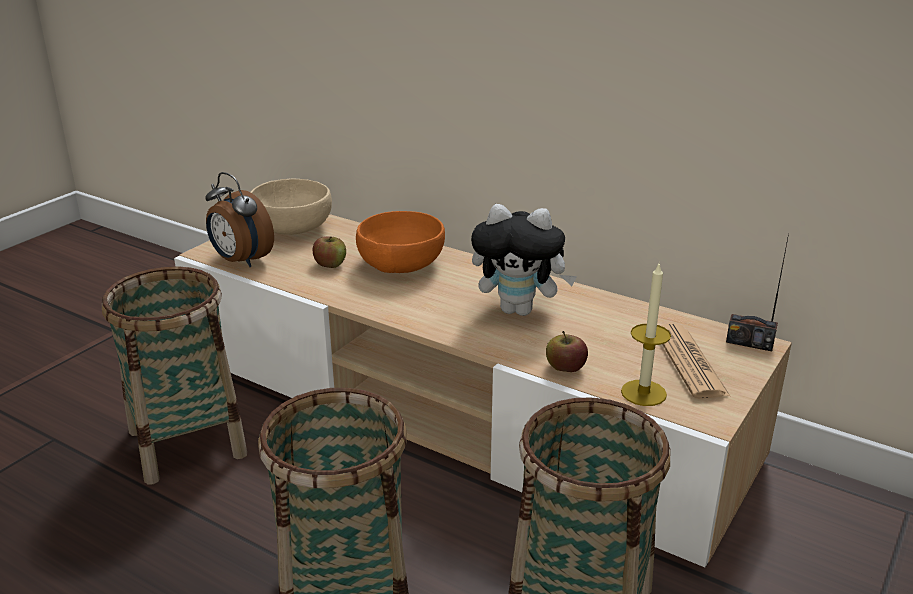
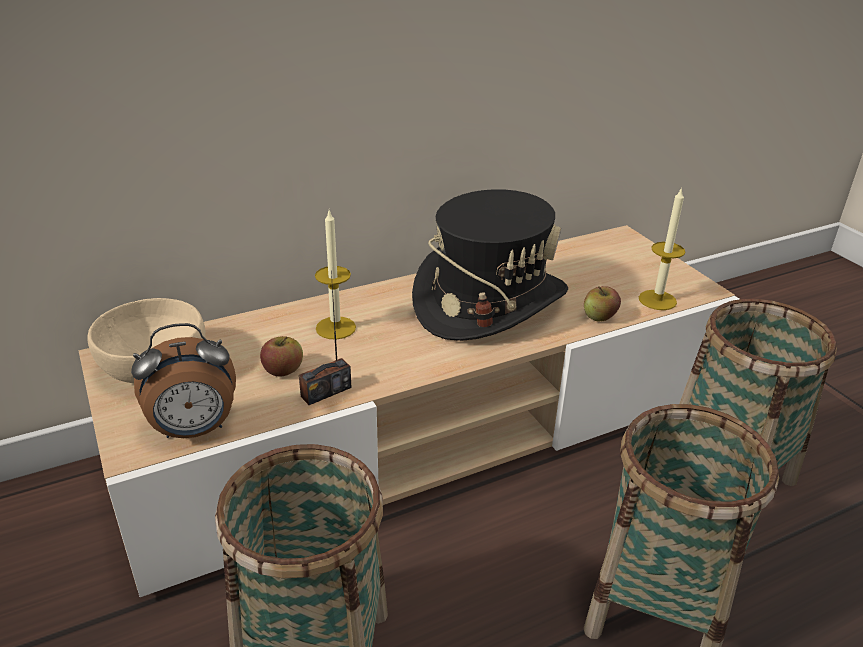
camera: 60 degrees left, 5 degrees up
(402, 264) = (335, 328): orange bowl -> candle
(520, 310) = (489, 302): plush toy -> black hat
(689, 362) = (628, 267): newspaper -> none
(749, 343) = (618, 237): radio -> radio (326, 391)

